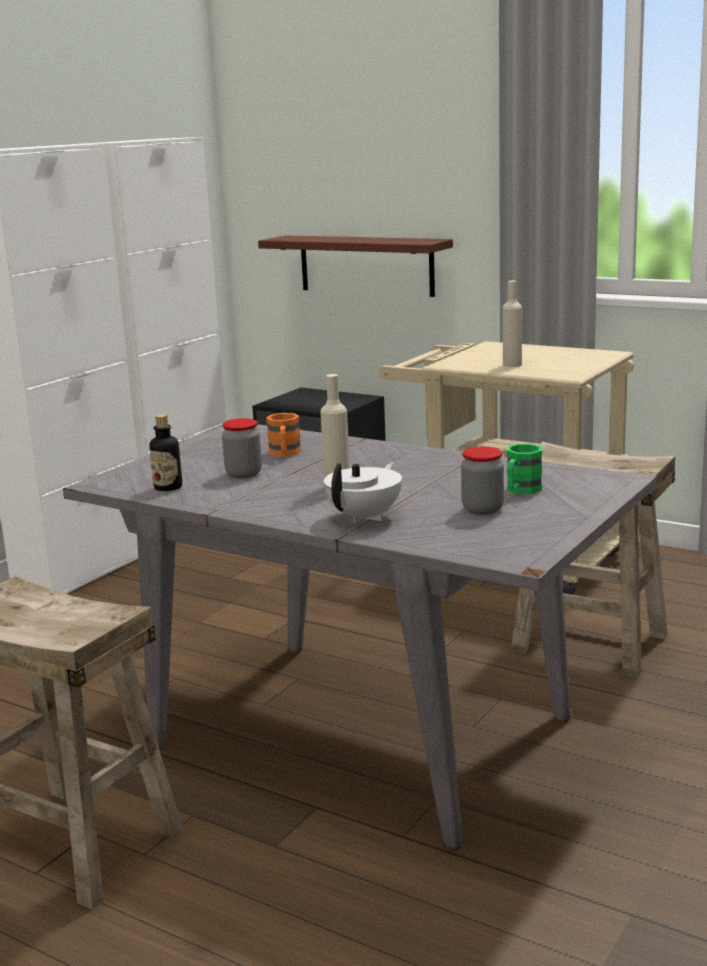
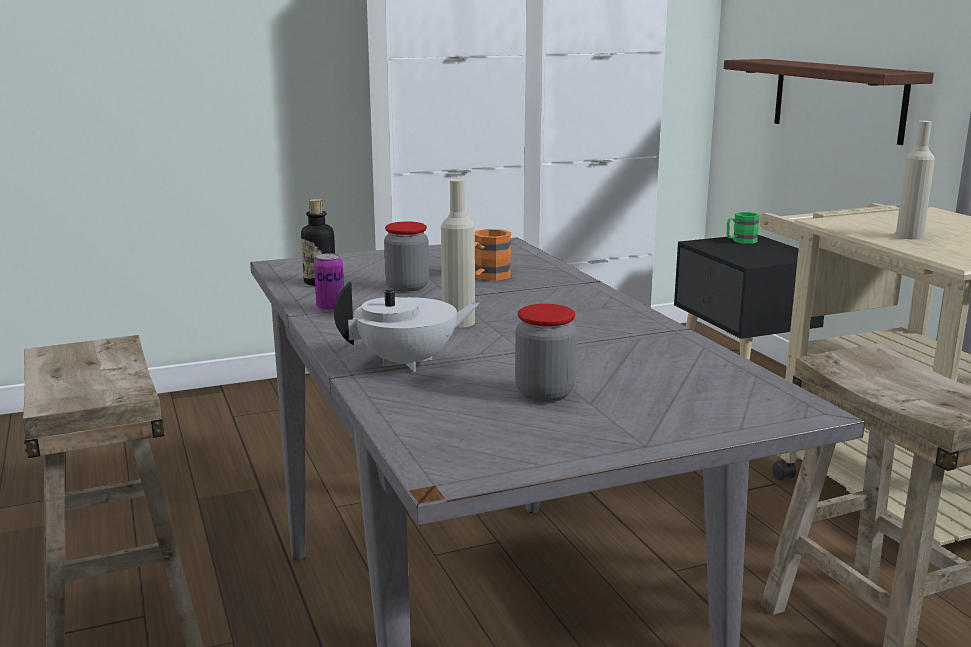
camera: 35 degrees right, 0 degrees up
(224, 501) = (330, 308): none -> can
(521, 490) = (638, 385): green mug -> green mug (740, 241)

